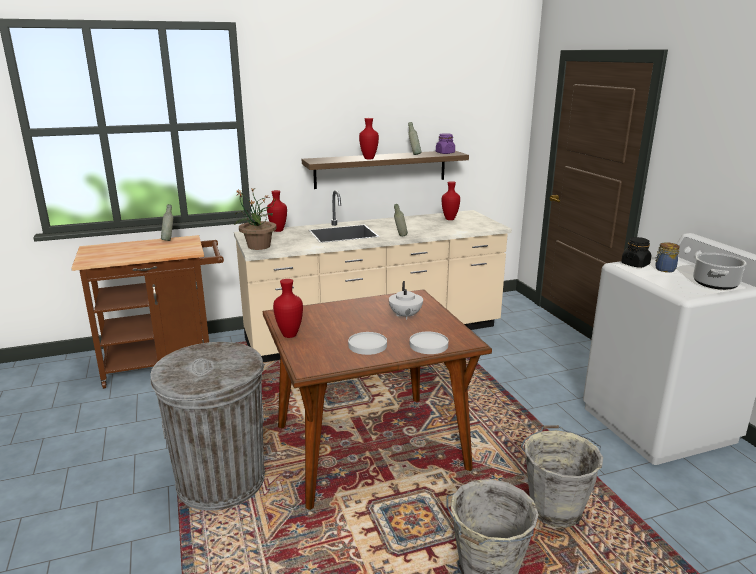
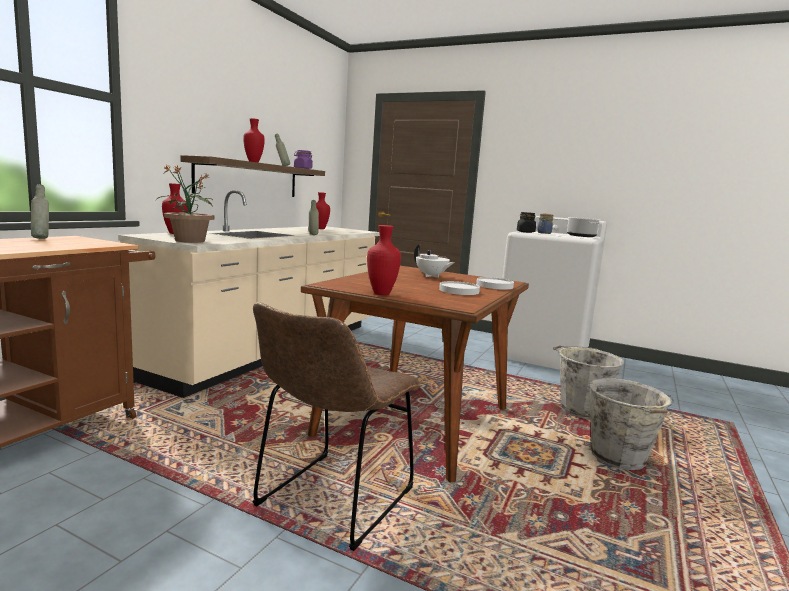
camera: 45 degrees left, 10 degrees down
(221, 481) = (331, 502): grey trash can -> brown chair

